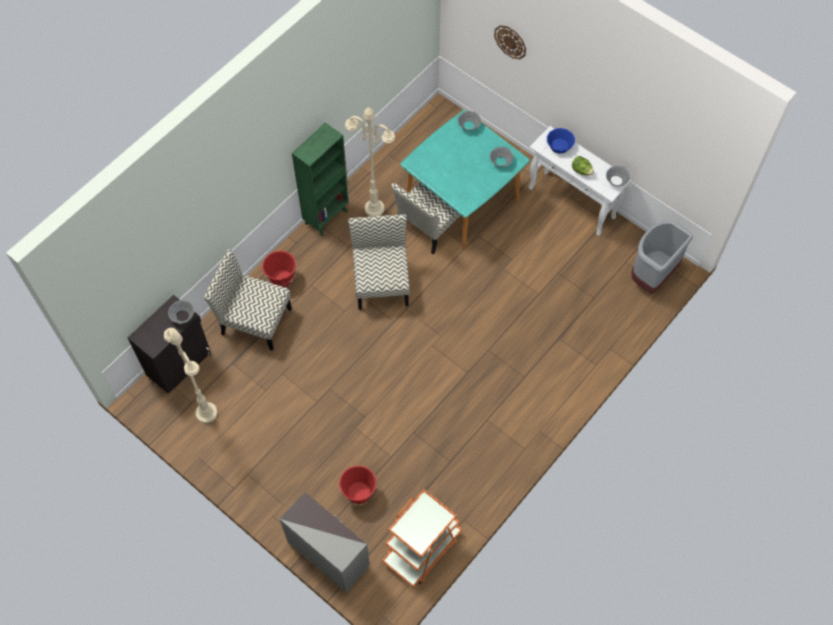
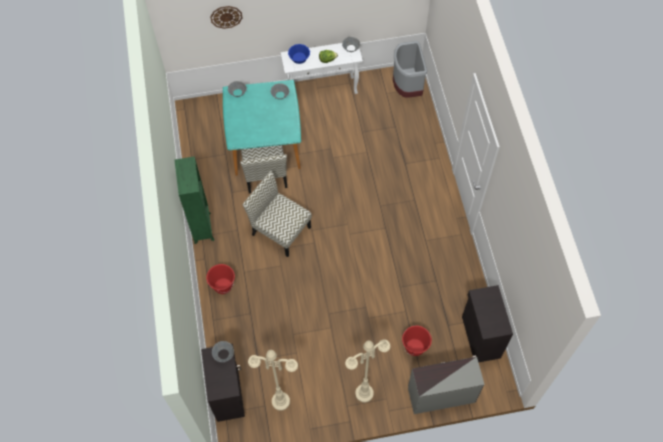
camera: 50 degrees left, 0 degrees up
(254, 321) = (239, 324): chair -> none
(374, 209) = (223, 196): beige floor lamp -> beige floor lamp (364, 393)
(422, 548) = (480, 337): orange cart -> black cabinet

